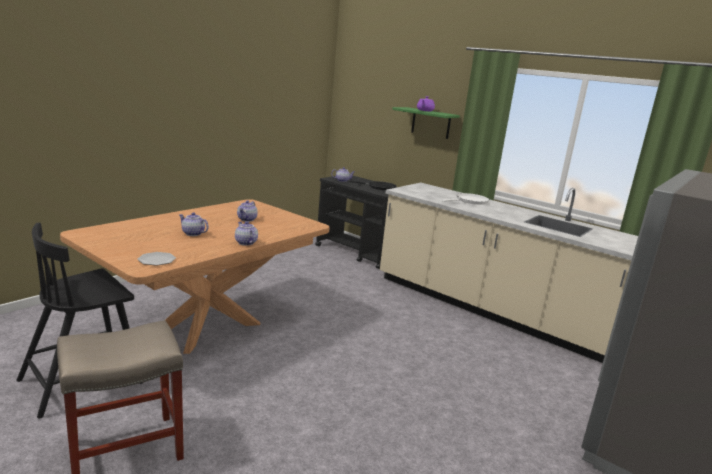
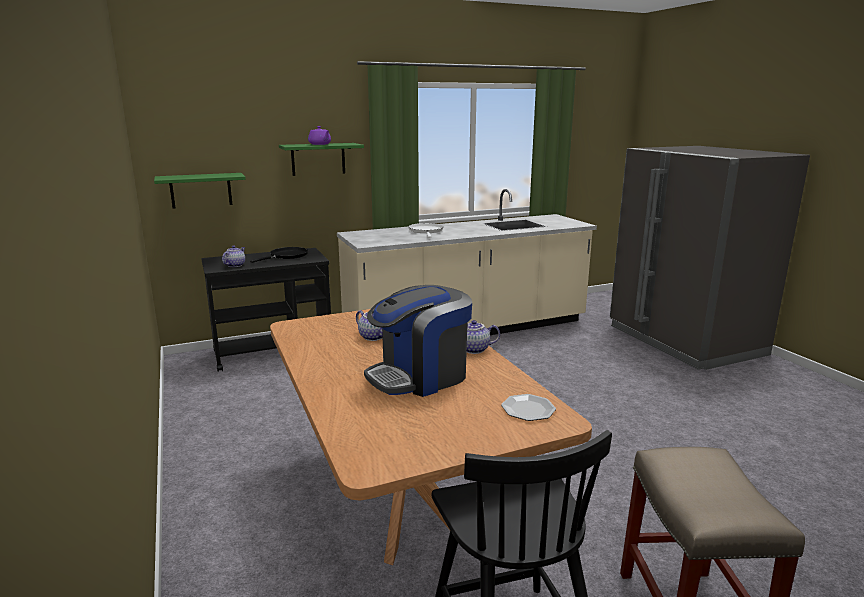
camera: 60 degrees left, 0 degrees up
(192, 234) = (420, 376): teapot -> coffee machine
(358, 129) = (201, 190): none -> green shelf

